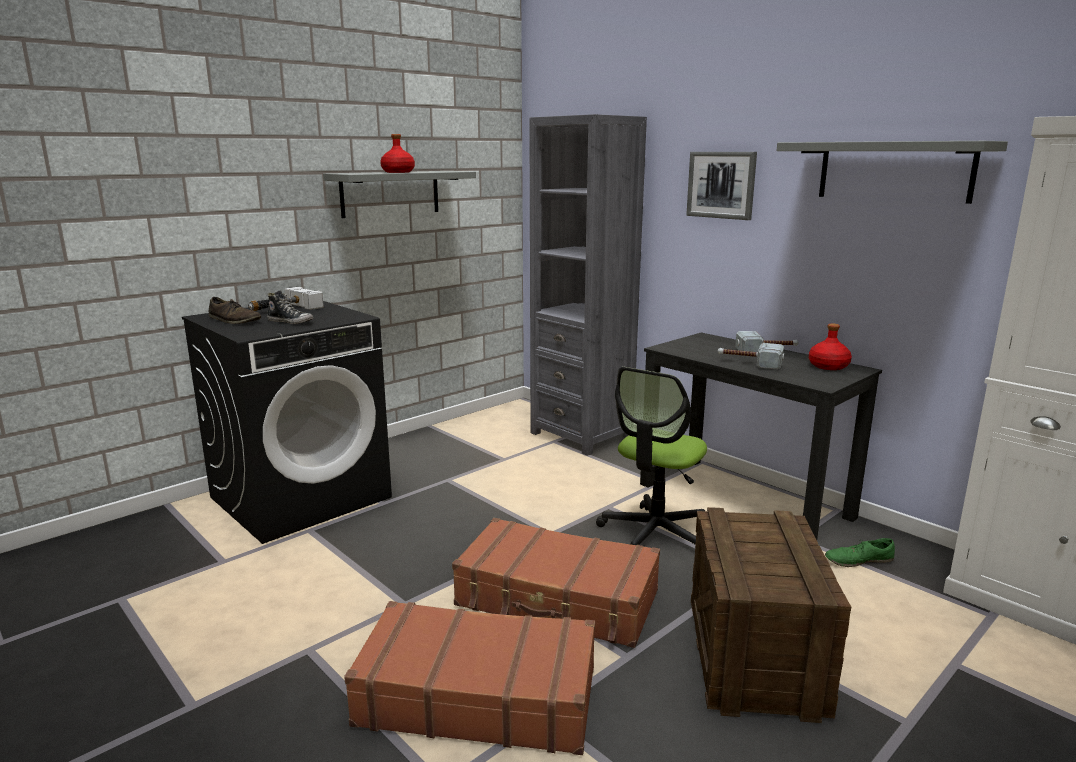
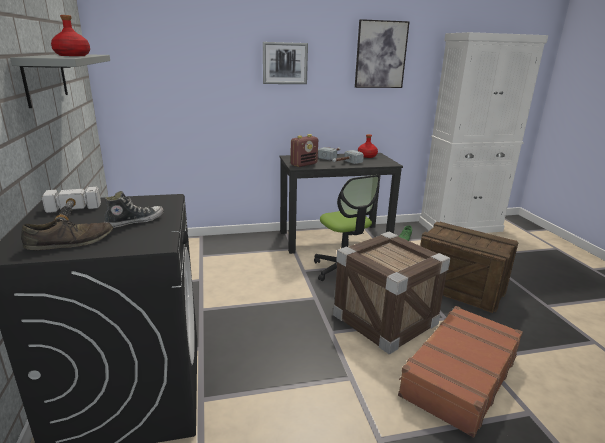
camera: 60 degrees left, 5 degrees up
(557, 599) = (385, 319): brown suitcase -> crate
(581, 435) = (206, 245): grey bookcase -> none
(685, 348) = (304, 164): none -> radio
(894, 171) = (380, 55): grey shelf -> picture

